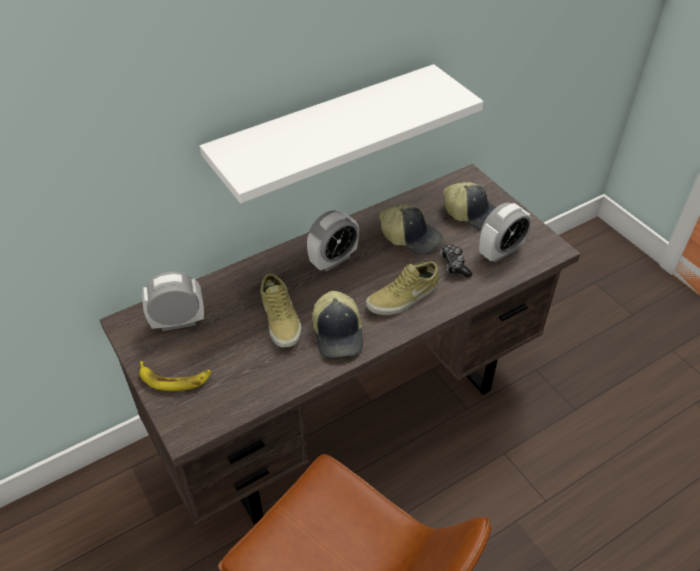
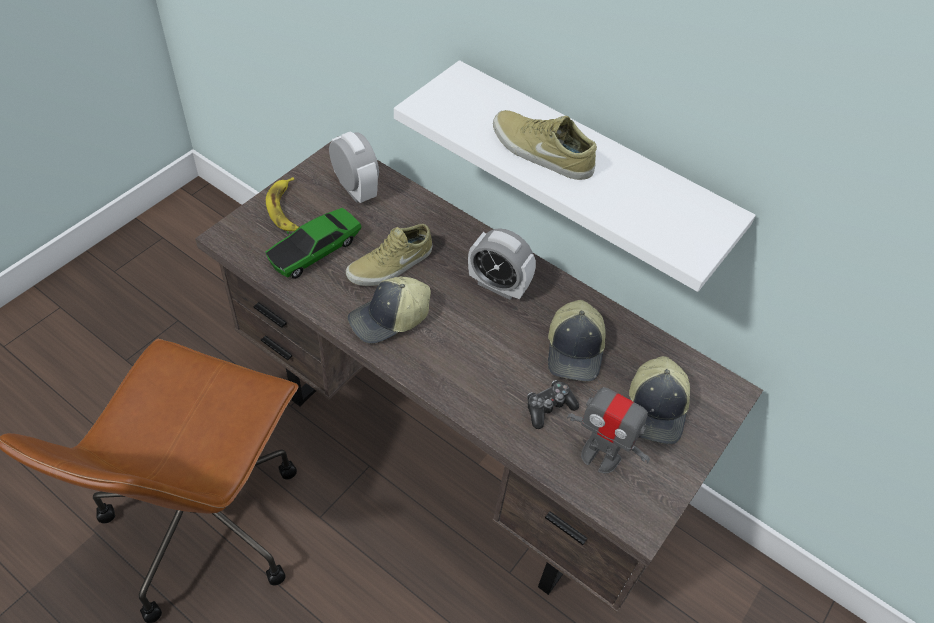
camera: 65 degrees right, 5 degrees up
(239, 367) = (315, 251): none -> toy car
(403, 297) = (469, 366): beige shoe -> beige shoe (540, 152)
(500, 252) = (600, 456): alarm clock -> toy robot

